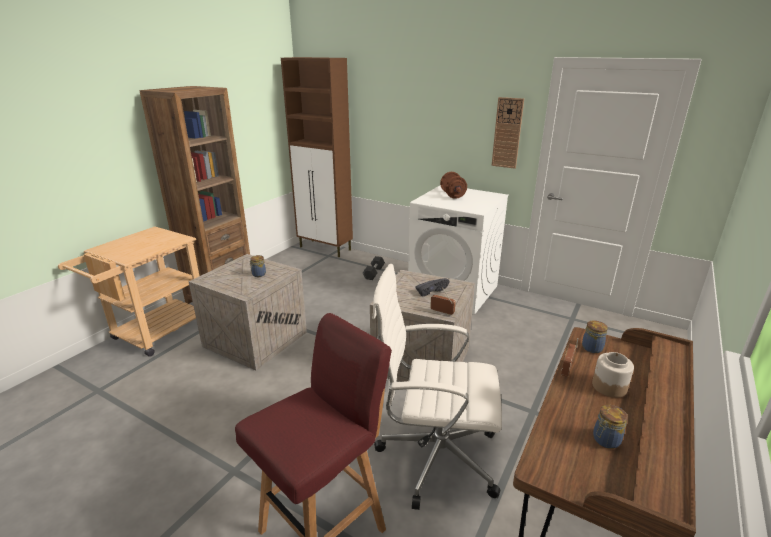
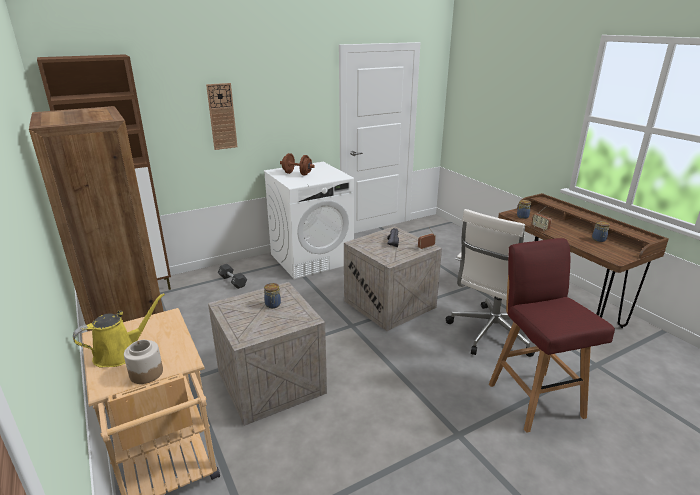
camera: 60 degrees left, 0 degrees up
(134, 241) = (120, 353): none -> yellow watering can
(507, 133) = (314, 110): wall clock -> wall clock (222, 116)
(609, 386) = (558, 225): jar -> jar (146, 373)

